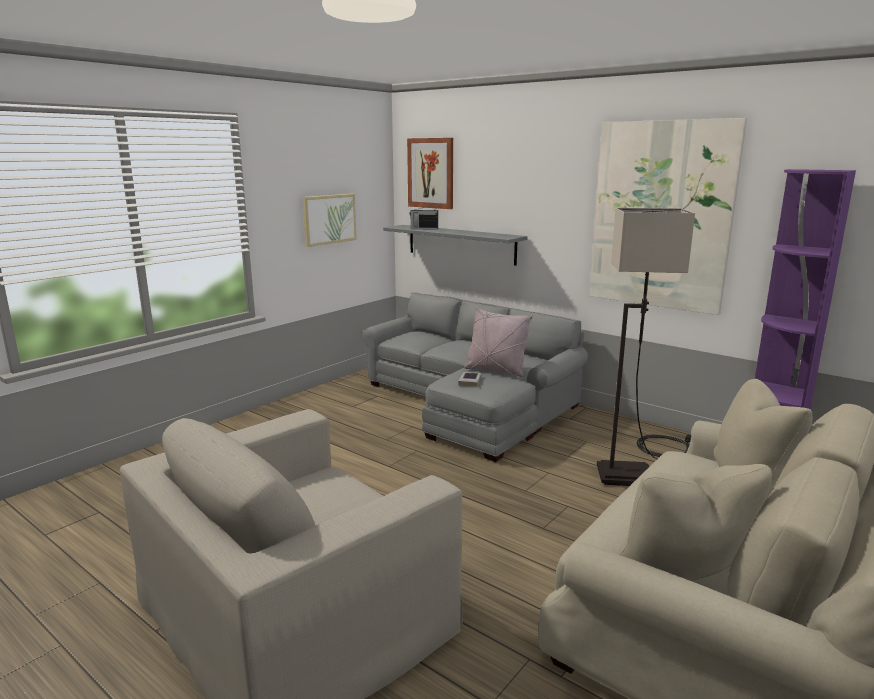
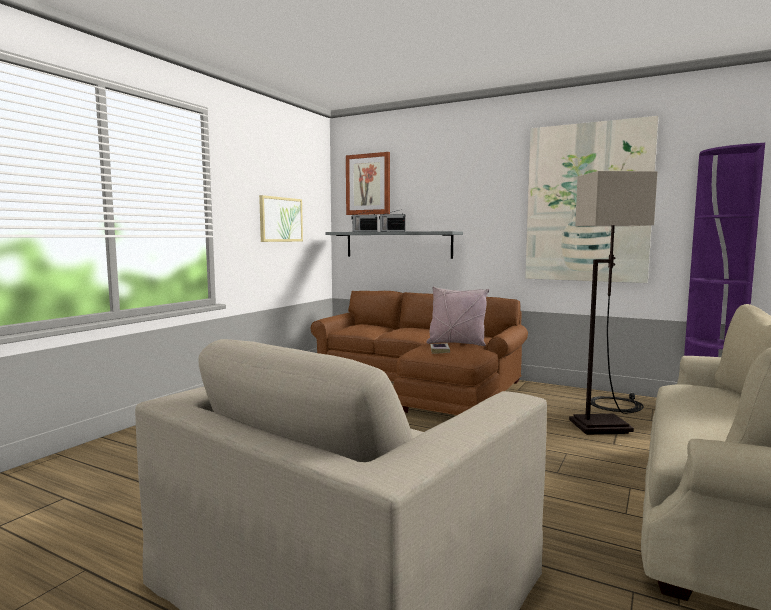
camera: 10 degrees left, 10 degrees down
(452, 231) = (392, 231): none -> radio
(471, 403) = (422, 384): grey sofa -> brown sofa

